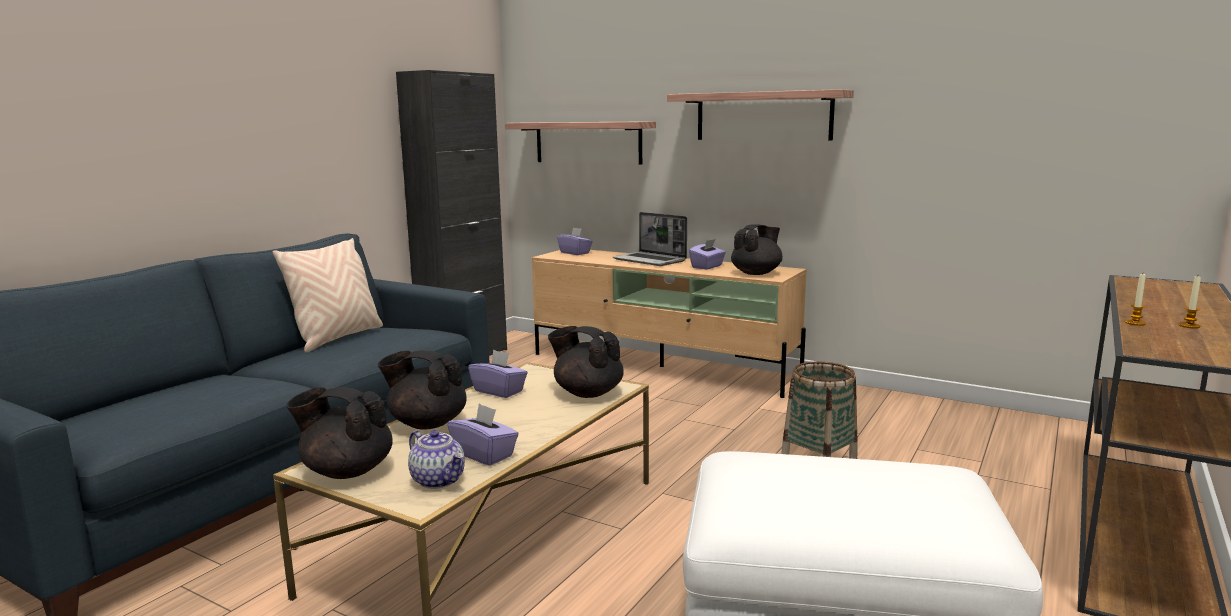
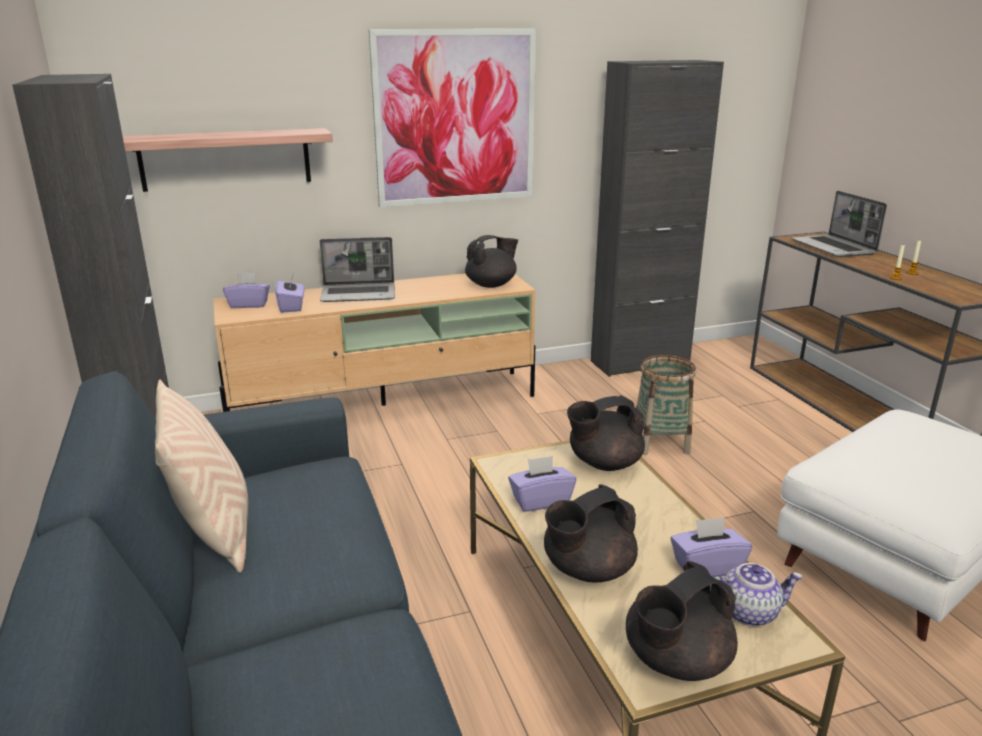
camera: 50 degrees left, 10 degrees up
(707, 267) = (432, 288): purple tissue box -> purple tissue box (291, 307)
(756, 273) = (491, 285): black teapot -> black teapot turned 60 degrees clockwise
(763, 116) = (455, 118): shelf -> picture
(948, 411) = (640, 362): none -> black cabinet
(1164, 293) = (834, 248): none -> laptop

